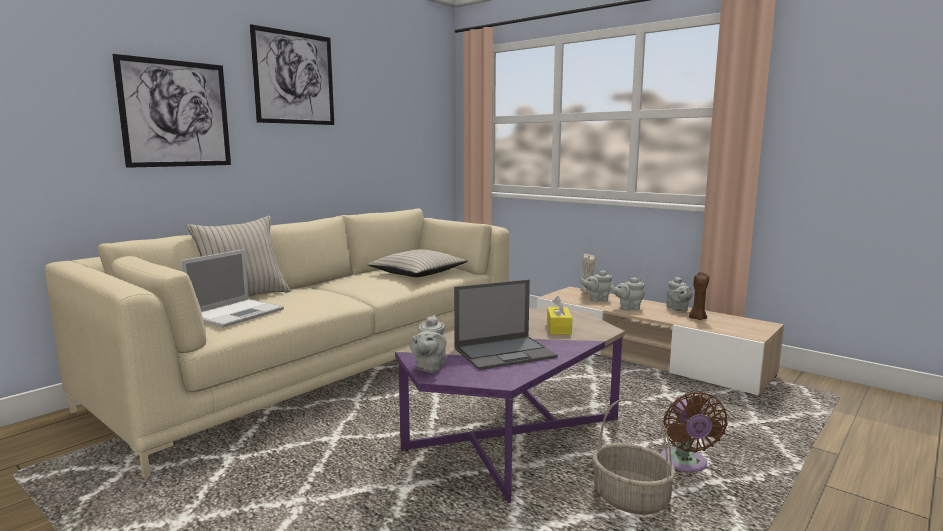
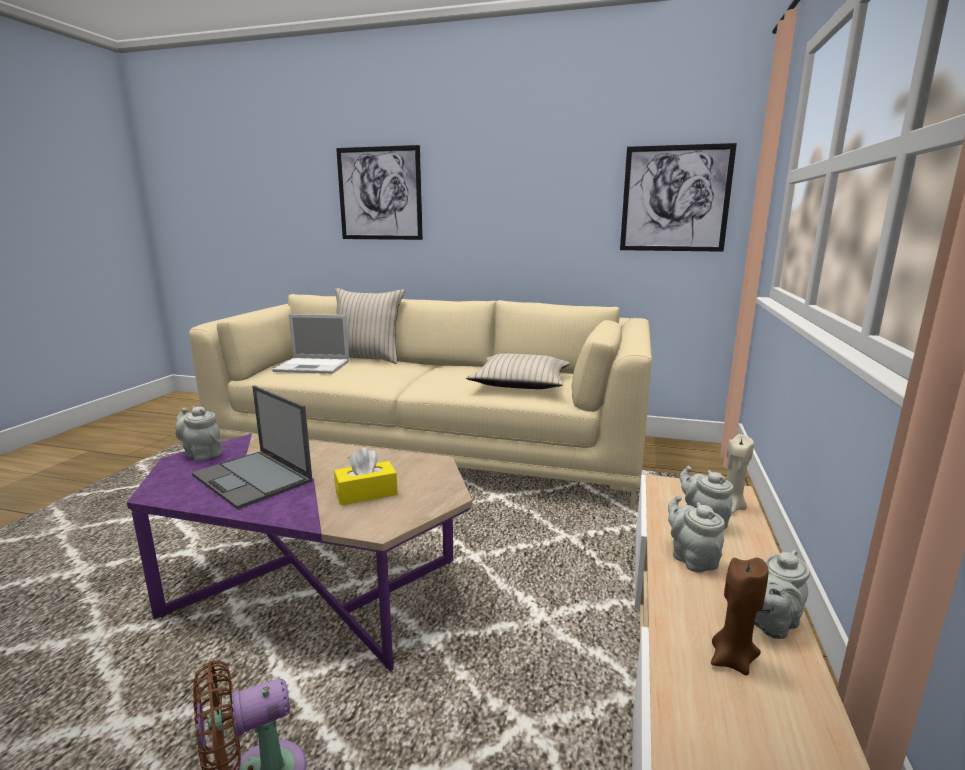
camera: 65 degrees right, 5 degrees up
(294, 78) = (494, 147): picture -> picture (675, 199)
(429, 367) = (201, 454): grey teapot -> grey teapot turned 45 degrees clockwise
(629, 498) = (156, 722): basket -> none

